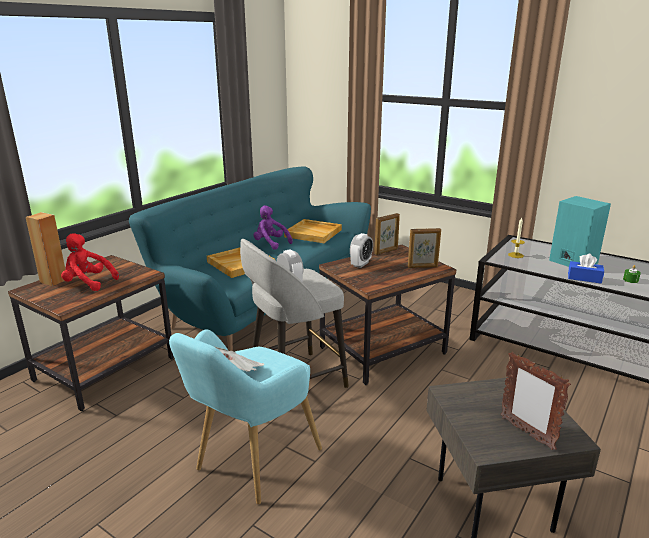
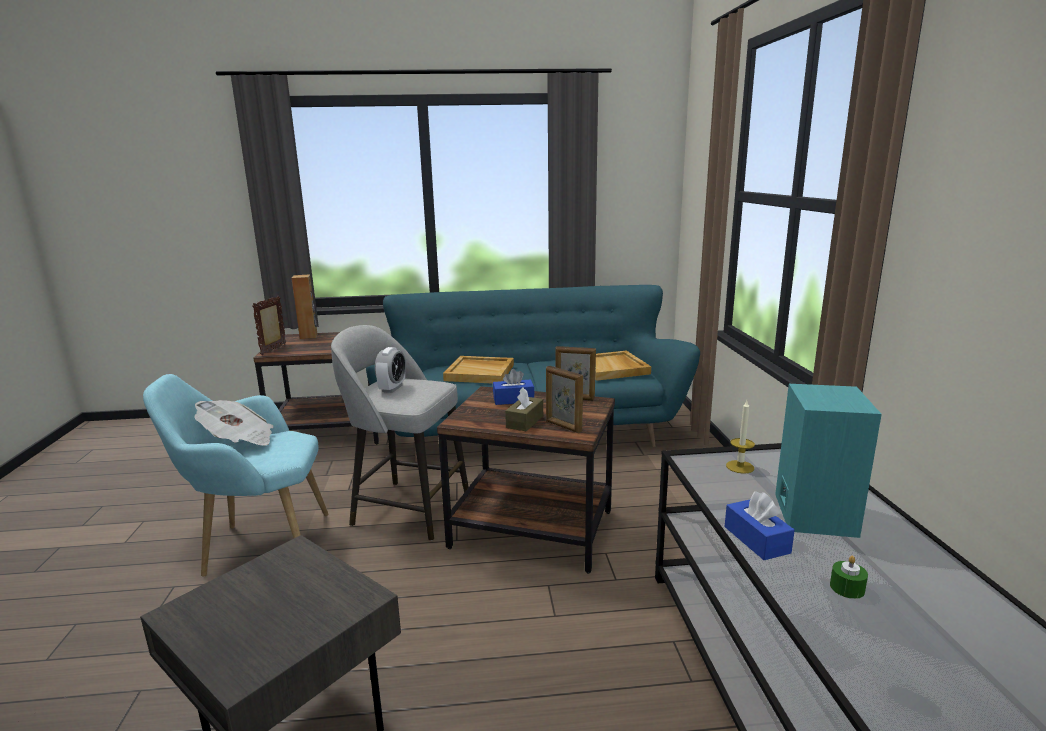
camera: 50 degrees right, 5 degrees down
(88, 283) = (317, 343): red plush toy -> none
(270, 243) = (548, 365): purple plush toy -> none
(361, 264) = (513, 400): alarm clock -> blue tissue box
(400, 272) = (525, 421): none -> brown tissue box
(526, 433) = (232, 631): picture frame -> picture frame (274, 349)

